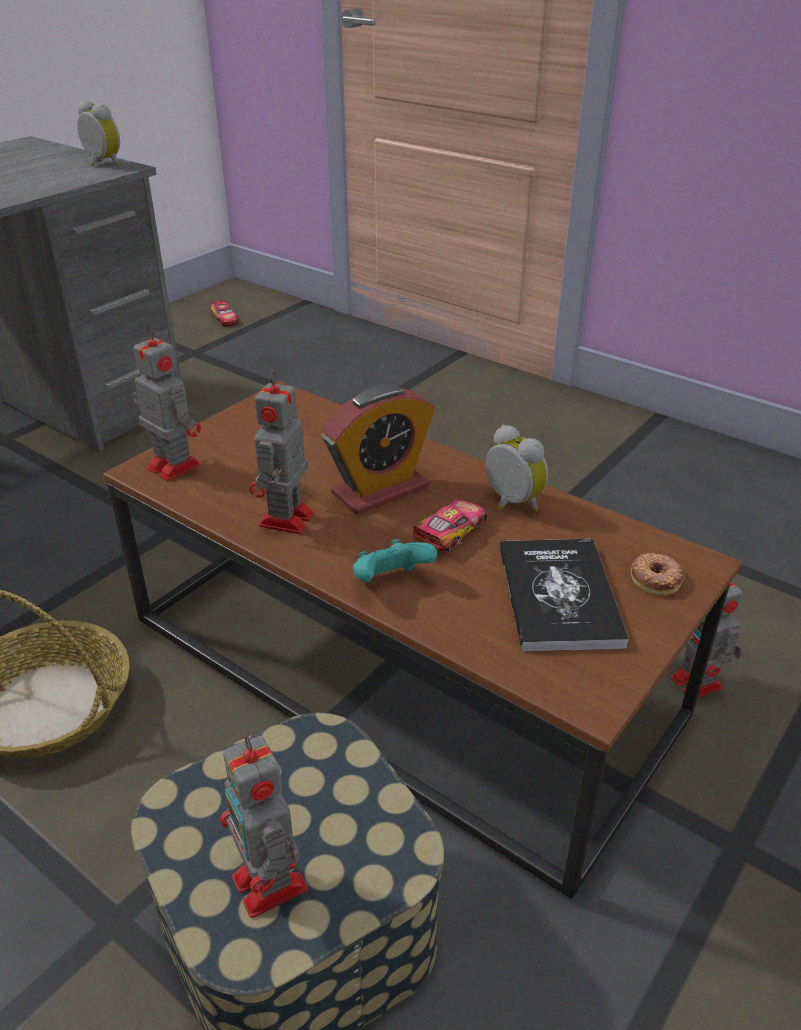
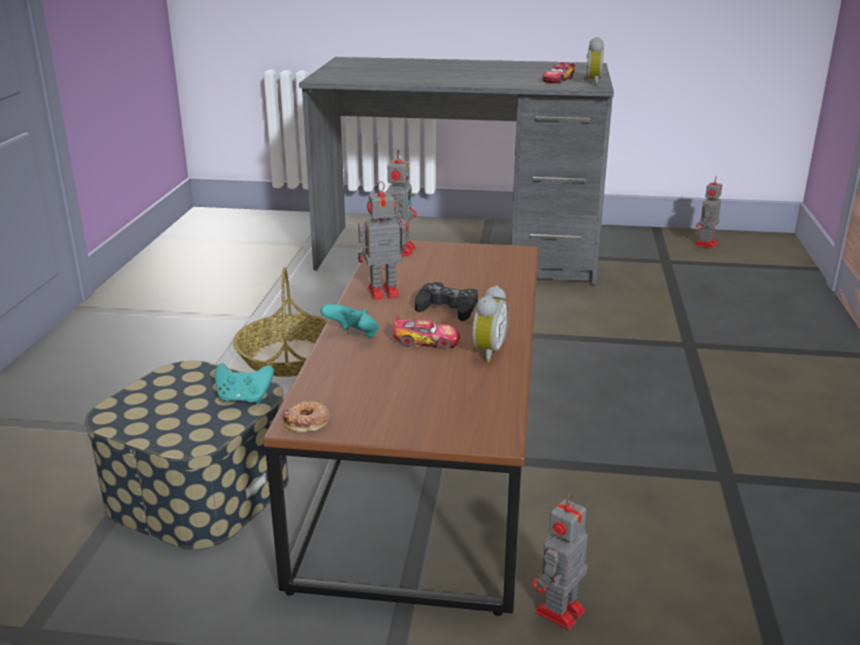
camera: 60 degrees right, 10 degrees down
(225, 319) = (729, 253): toy car -> toy car (557, 80)
(271, 886) = (150, 411): toy robot -> toy robot (705, 244)
(322, 760) = (244, 398): none -> turquoise game controller
(380, 490) = (447, 308): alarm clock -> black game controller
(558, 595) = (396, 391): book -> none
(656, 578) = (456, 423): donut -> donut (307, 422)

